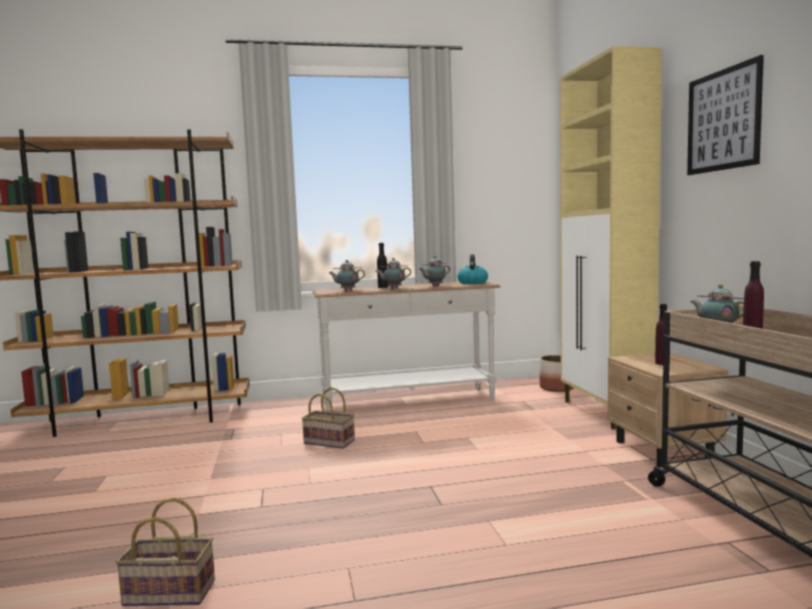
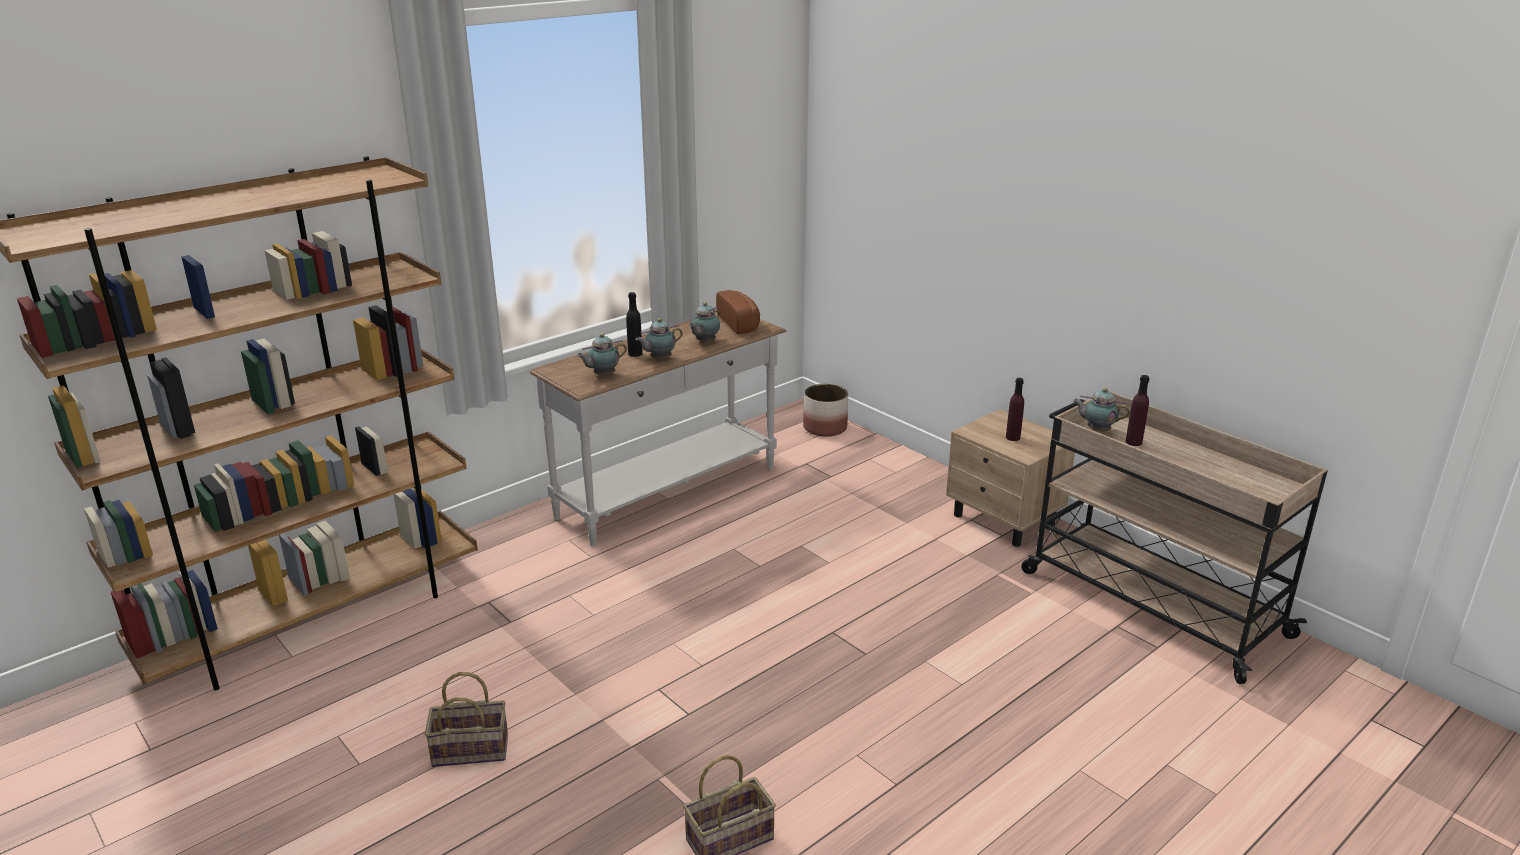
camera: 30 degrees left, 20 degrees up
(331, 442) = (651, 593): basket -> basket (472, 749)
(472, 283) = (740, 323): kettle -> bread
(605, 413) = (911, 468): beige cabinet -> none
(723, 120) = (1092, 184): picture -> none

